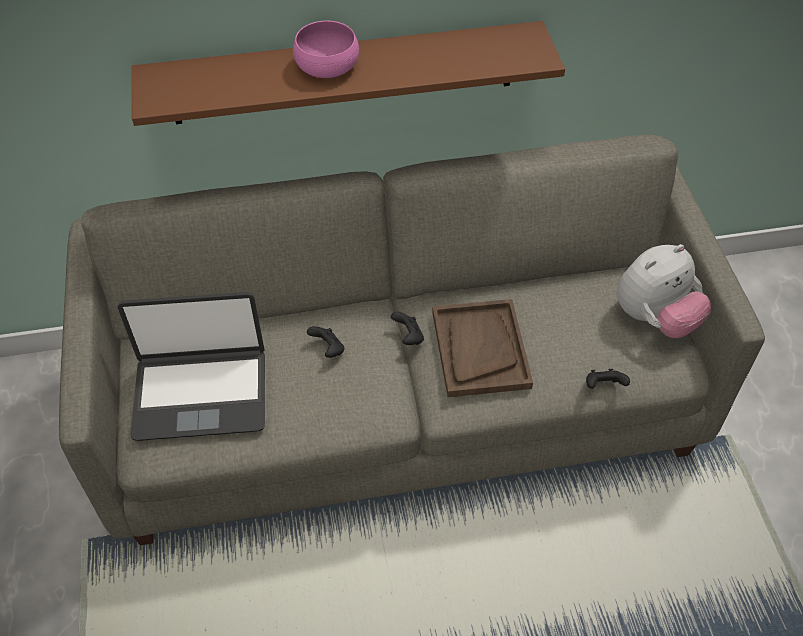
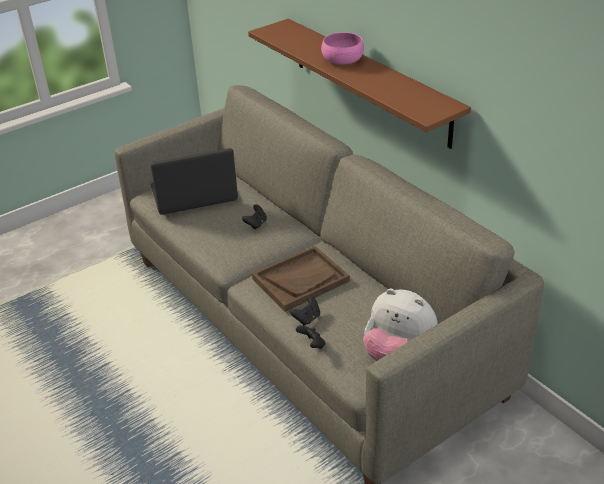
camera: 65 degrees right, 15 degrees down
(201, 393) = (194, 195): laptop -> laptop turned 105 degrees clockwise
(408, 337) = (290, 250): black game controller -> black game controller (307, 318)

